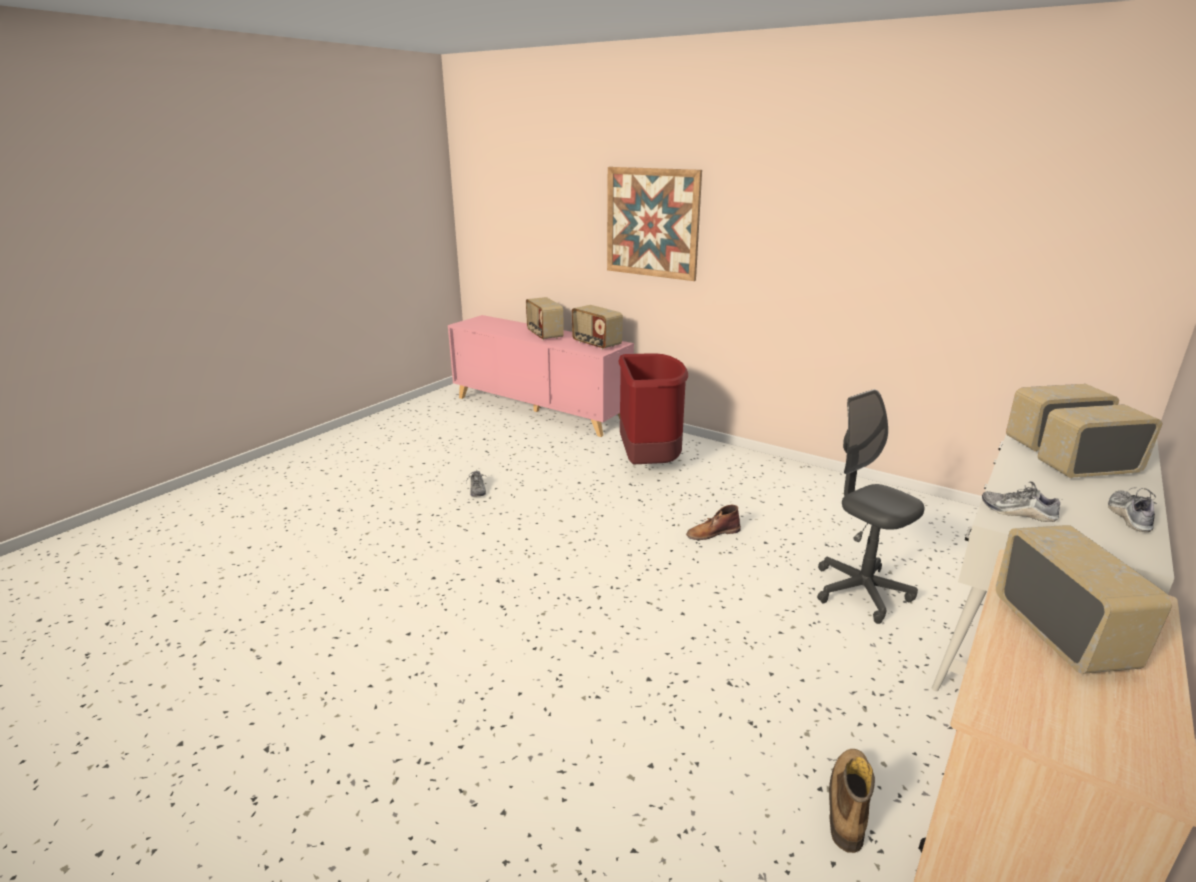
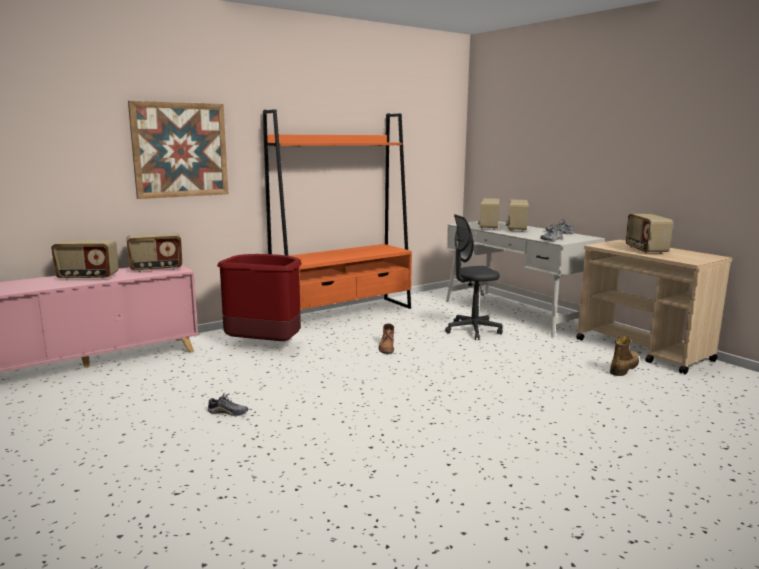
camera: 70 degrees left, 10 degrees down
(804, 478) = (344, 314): none -> orange bookcase
(847, 803) = (623, 368): boot -> boot turned 90 degrees clockwise
(1062, 634) = (645, 250): radio -> radio turned 105 degrees counterclockwise

